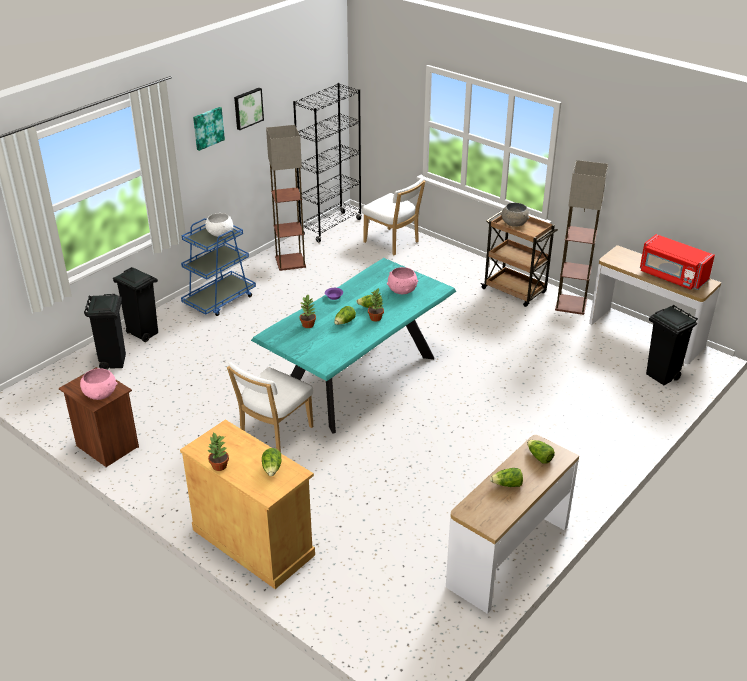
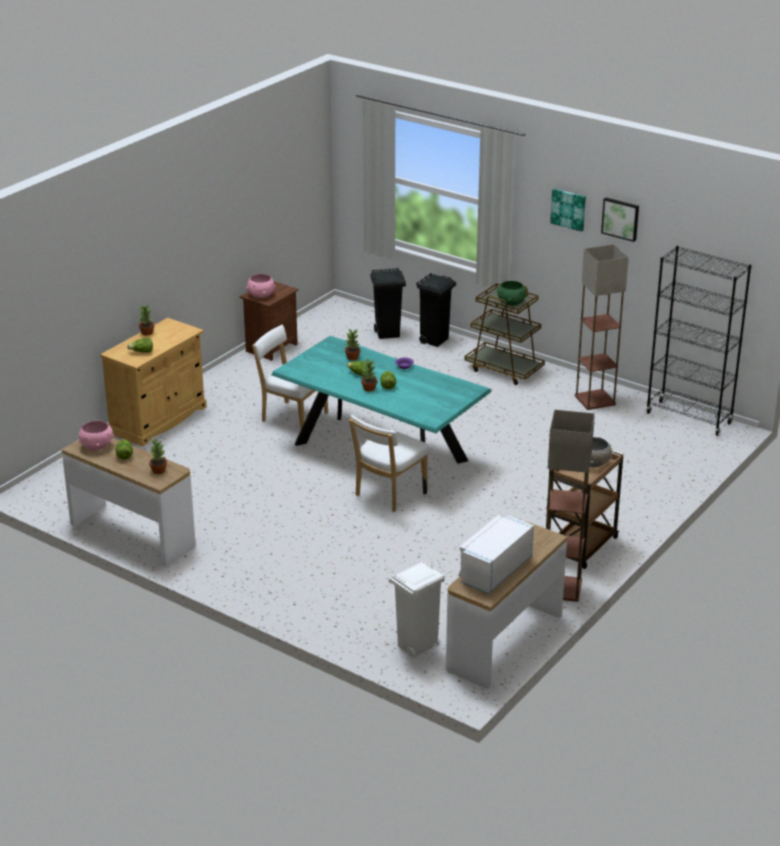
camera: 85 degrees right, 5 degrees down
(220, 234) = (511, 303): white bowl -> green bowl
(220, 300) = (504, 369): blue cart -> brown cart
(393, 243) = (667, 461): white chair -> white chair (388, 494)
(402, 290) = (423, 400): pink bowl -> pink bowl (97, 446)
(539, 457) = (158, 470): lettuce -> potted plant
(662, 376) = (416, 647): black trash can -> white trash can
(672, 276) = (495, 570): red microwave -> white microwave

